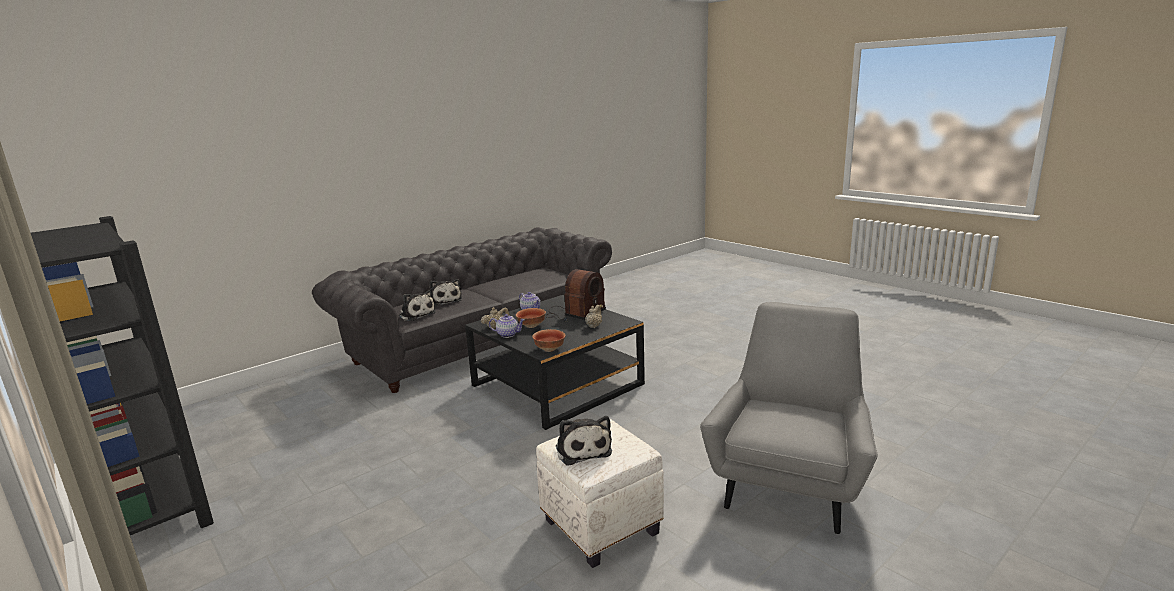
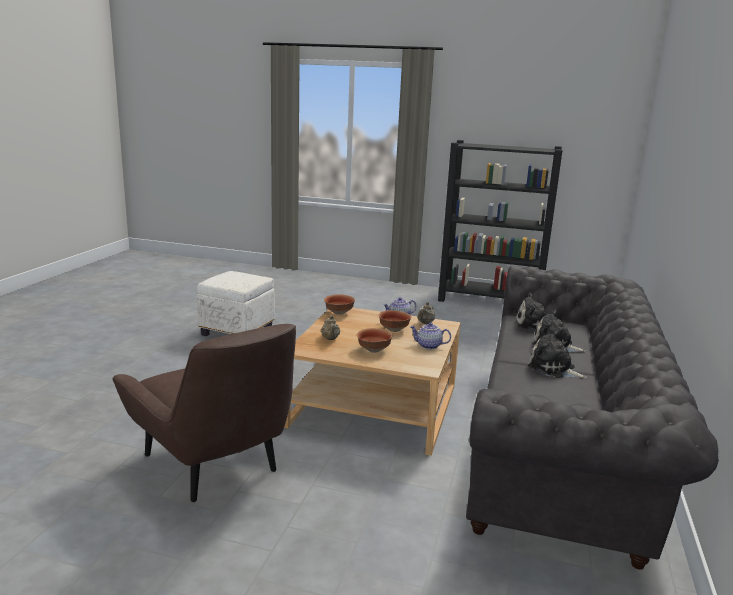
camera: 145 degrees right, 0 degrees up
(557, 384) = (374, 405): black coffee table -> beige coffee table
(574, 313) = (374, 350): radio -> bowl
(582, 449) = (243, 276): plush toy -> plush toy (553, 369)
(705, 369) = (217, 466): none -> brown armchair
(788, 485) = (116, 369): grey armchair -> none

